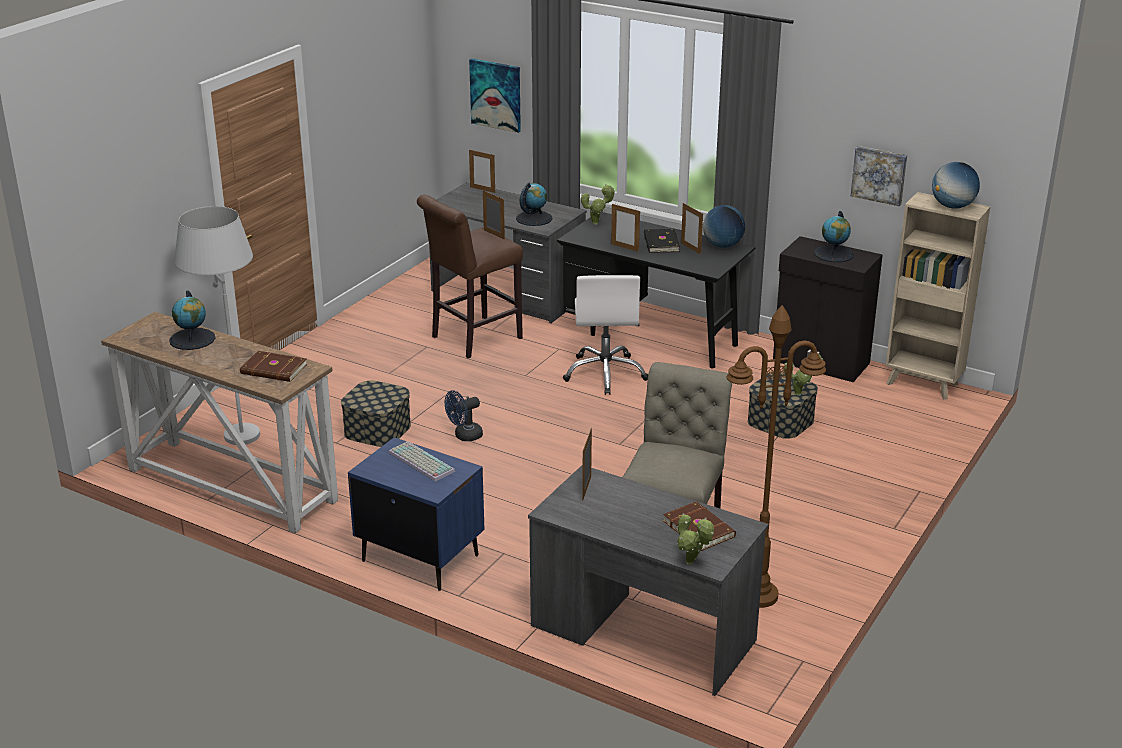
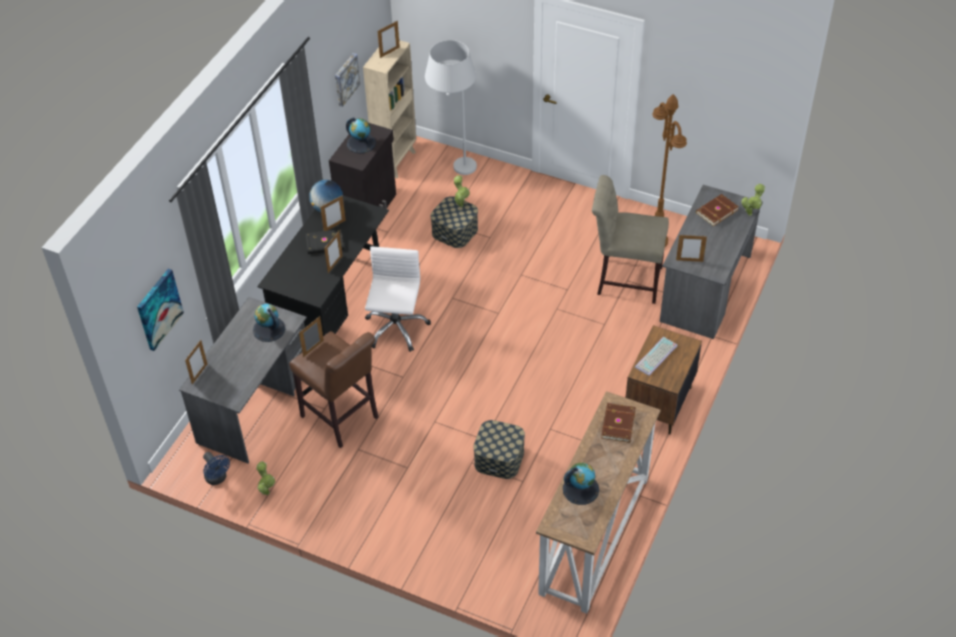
camera: 95 degrees left, 20 degrees up
(234, 427) = (509, 557): white floor lamp -> white floor lamp (454, 172)
(420, 557) = (658, 403): blue nightstand -> brown nightstand
(464, 436) = (501, 402): blue fan -> blue fan (217, 478)
(597, 223) = (284, 284): potted plant -> potted plant (266, 491)
(605, 374) = (396, 328): white office chair -> white office chair turned 75 degrees counterclockwise
(952, 206) = (389, 52): globe -> picture frame

